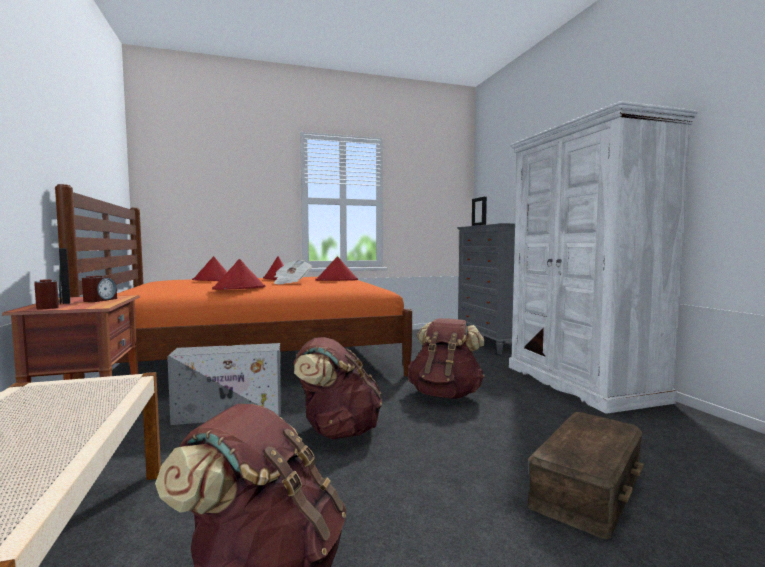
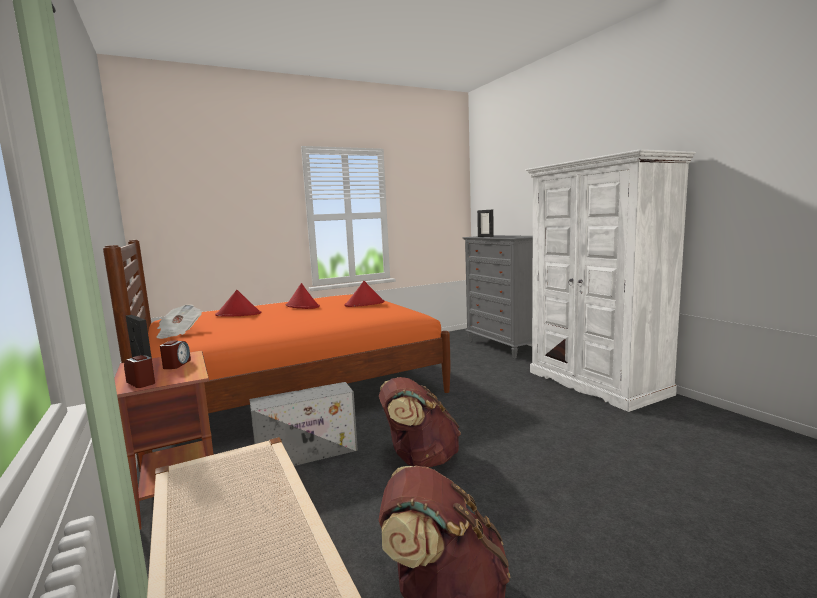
camera: 10 degrees left, 5 degrees up
(239, 288) = (287, 328): red hat -> none
(291, 282) = (325, 312): newspaper -> newspaper (179, 333)
(445, 395) = (491, 408): brown backpack -> none
(588, 488) = (644, 483): brown storage box -> none

